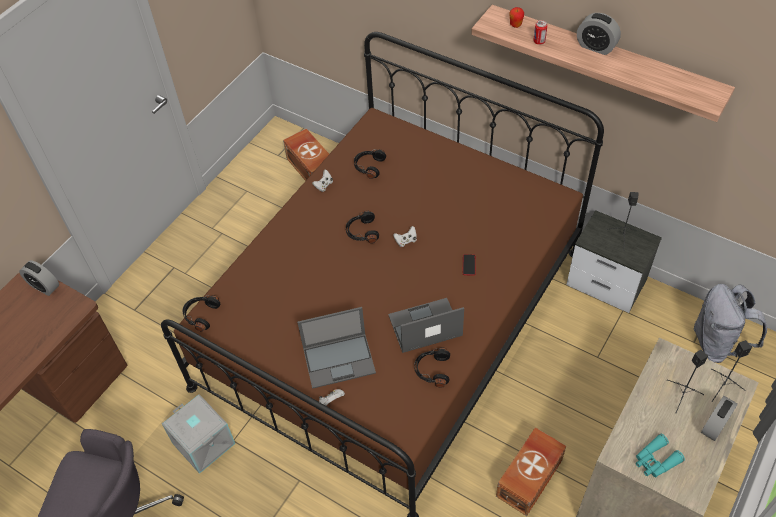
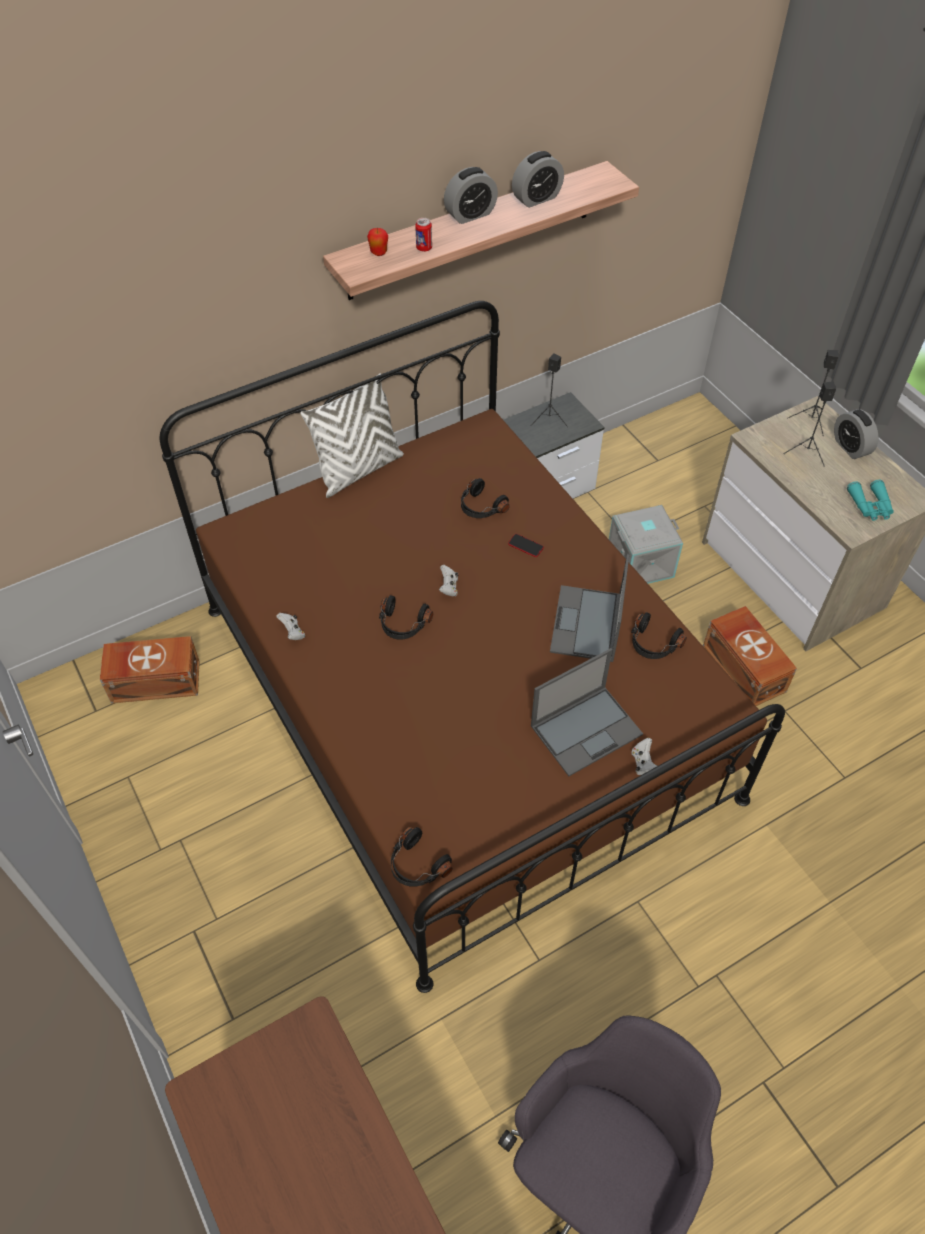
camera: 65 degrees left, 0 degrees up
(44, 286) = (234, 1070): alarm clock -> alarm clock (536, 198)
(205, 443) = (524, 999): grey storage box -> grey storage box (640, 562)
(340, 360) = (587, 729): laptop -> laptop turned 45 degrees clockwise
(369, 167) = (299, 572): black headphones -> black headphones (481, 507)
(470, 153) = (358, 470): none -> white pillow
(717, 344) = (670, 445): grey backpack -> none

